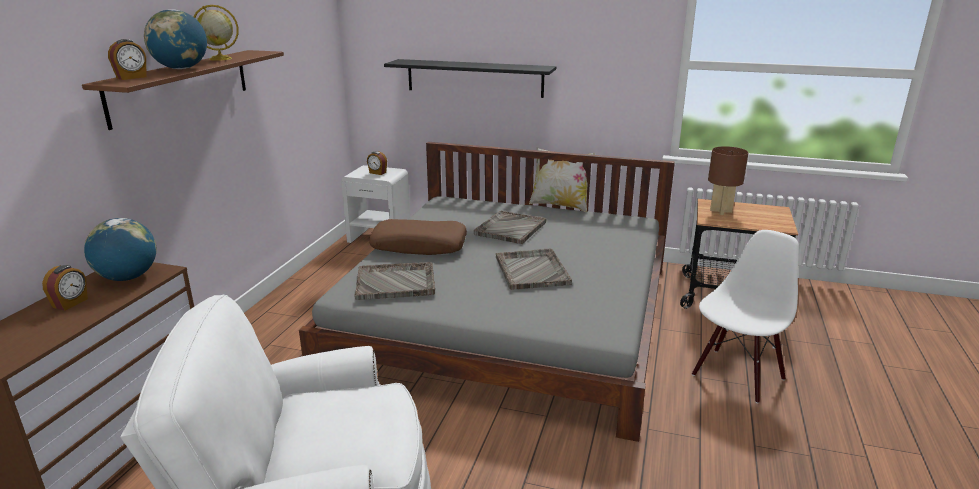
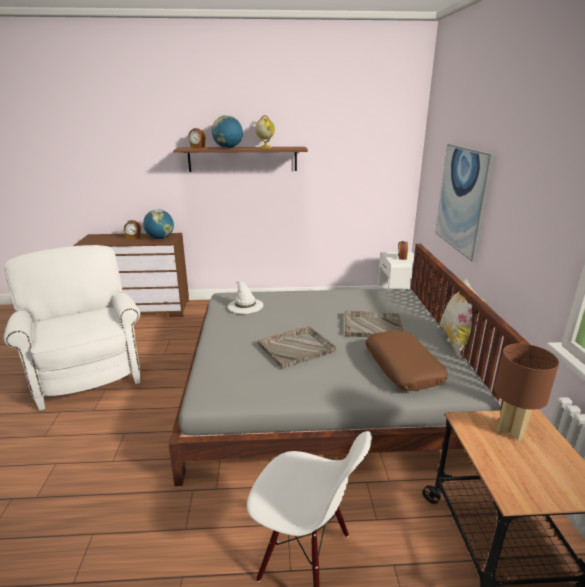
camera: 70 degrees right, 0 degrees up
(396, 282) = (245, 305): grey tray -> white hat
(419, 246) = (308, 301): brown pillow -> brown pillow (403, 367)
(474, 78) = (463, 199): black shelf -> picture

